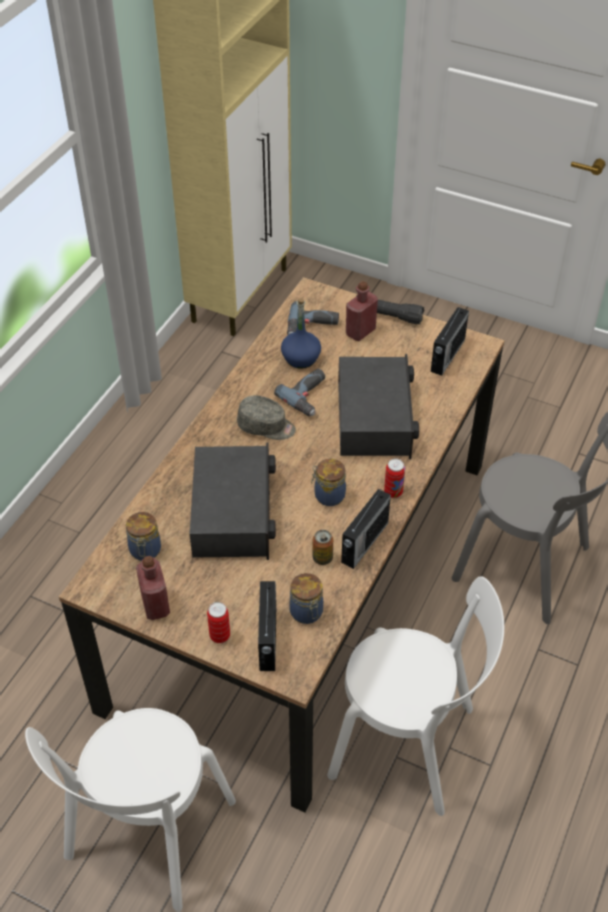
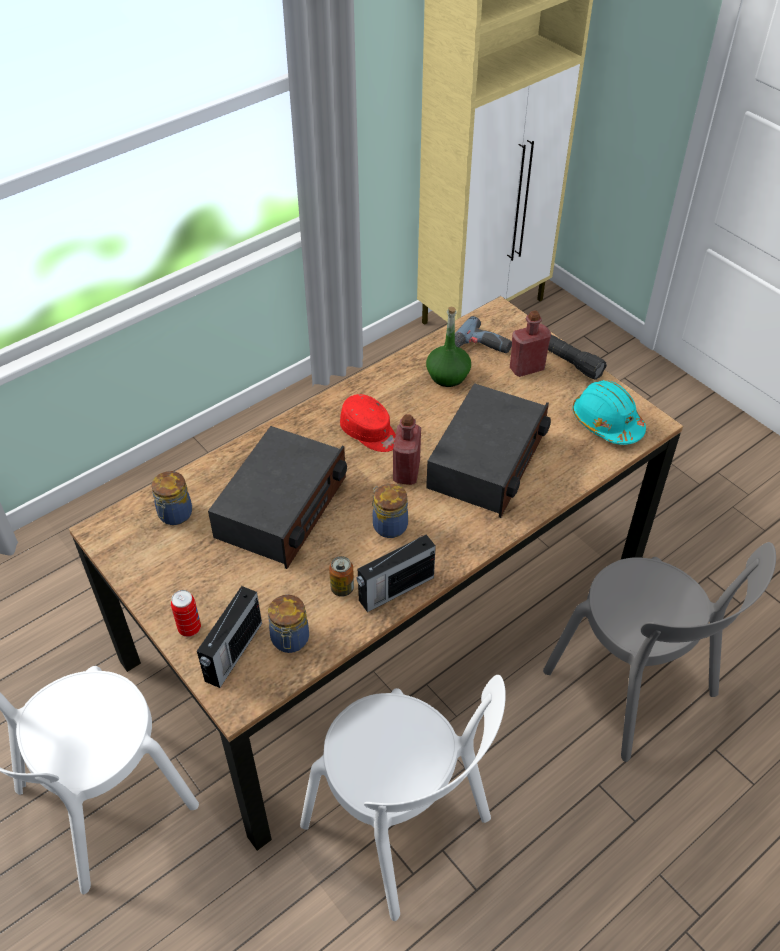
camera: 25 degrees right, 0 degrees up
(155, 605) = (149, 572): red bottle -> red bottle (406, 472)
(266, 427) = (370, 433): grey cap -> red cap
(301, 358) = (448, 376): blue bottle -> green bottle
(309, 396) = (432, 417): power drill -> none
(393, 492) = (459, 547): can -> none
(447, 356) = (606, 422): radio -> turquoise hard hat

